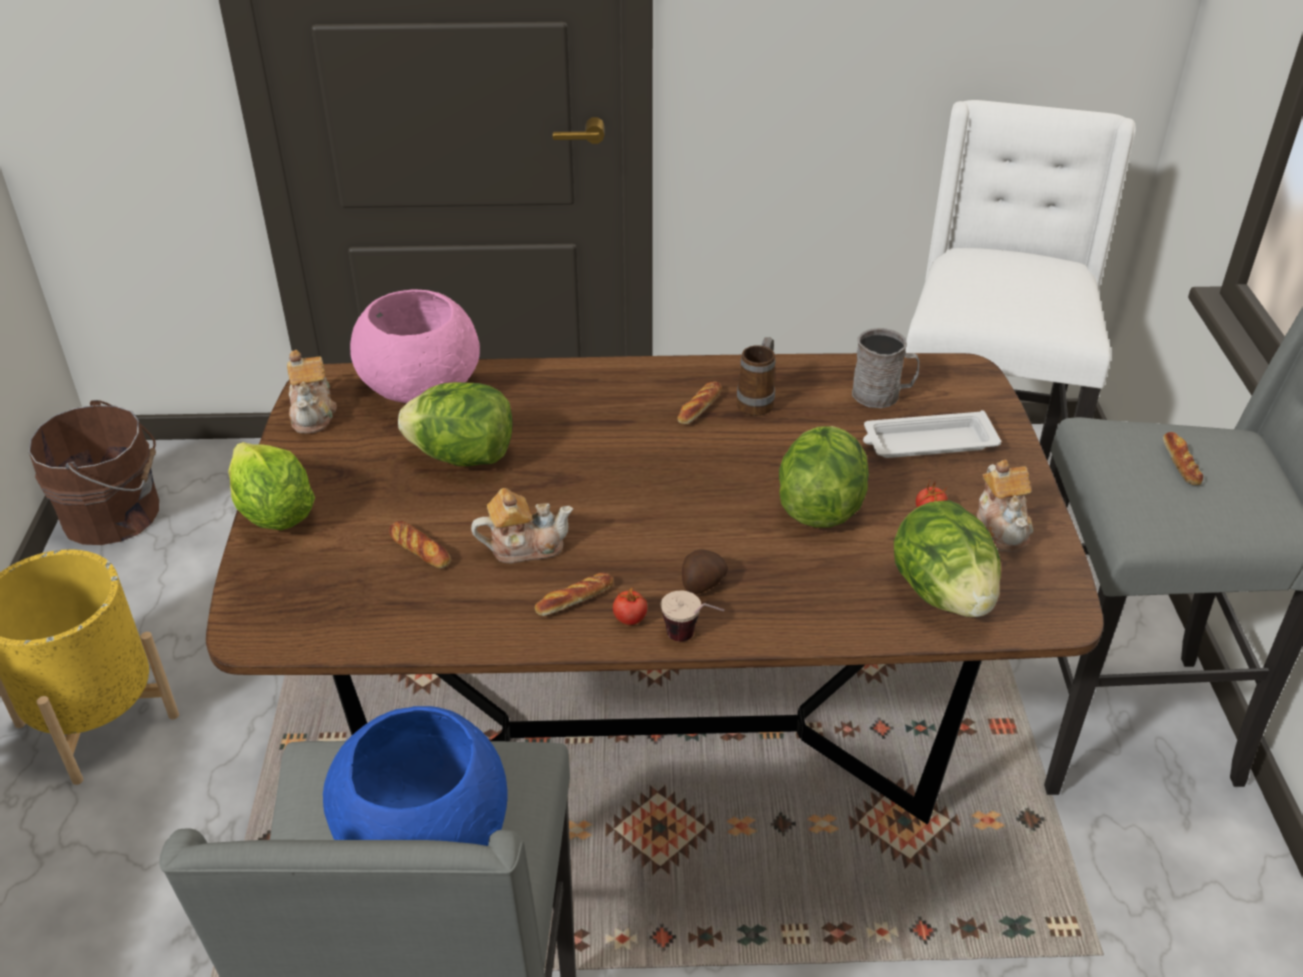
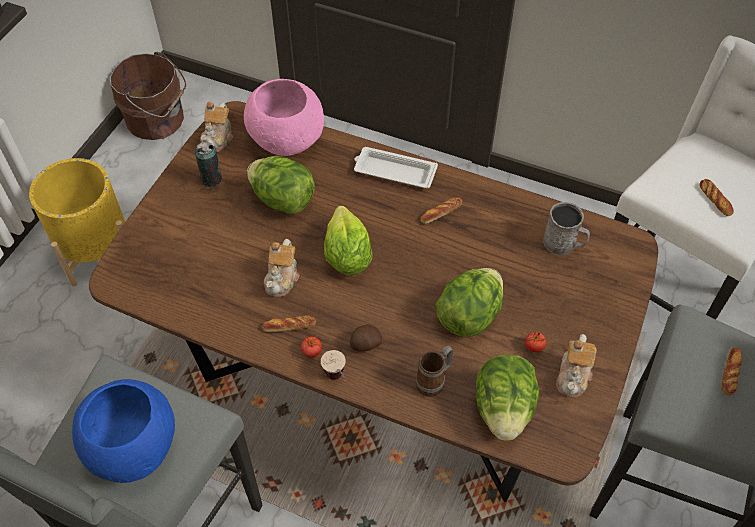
camera: 25 degrees right, 15 degrees up
(274, 514) = (163, 204): lettuce -> lettuce (347, 256)
(335, 463) = (211, 179): none -> can
(420, 549) = (226, 258): bread -> bread (715, 199)
(524, 546) = (282, 278): teapot -> teapot turned 90 degrees clockwise
(758, 401) = (480, 221): mug -> mug (434, 381)
(927, 443) = (568, 292): white tray -> white tray (393, 171)

